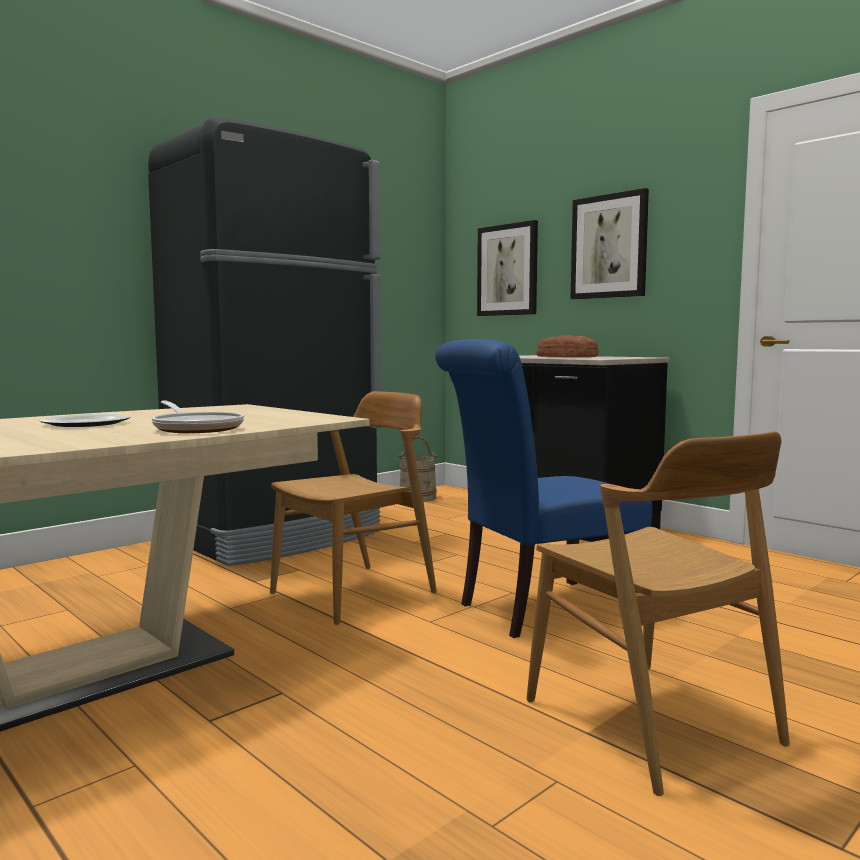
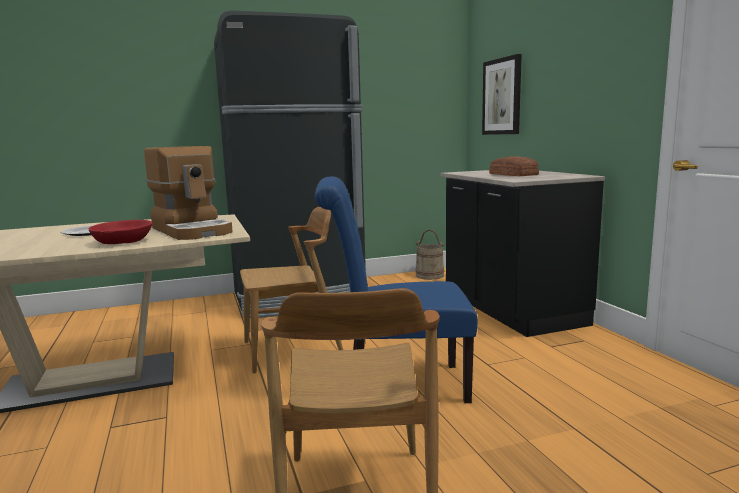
camera: 25 degrees right, 5 degrees up
(196, 428) = (123, 241): frying pan -> red bowl
(259, 417) = (193, 230): none -> coffee machine
(609, 246) = (567, 75): picture -> none

